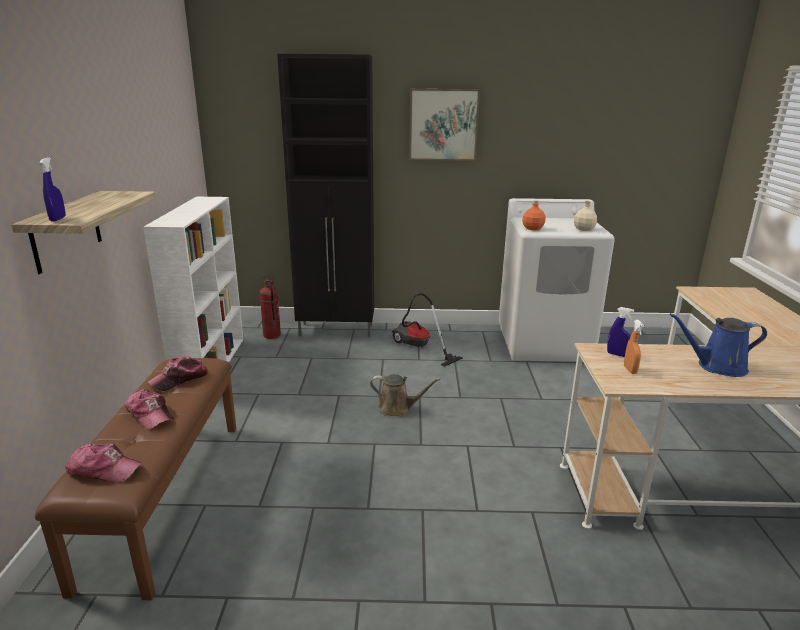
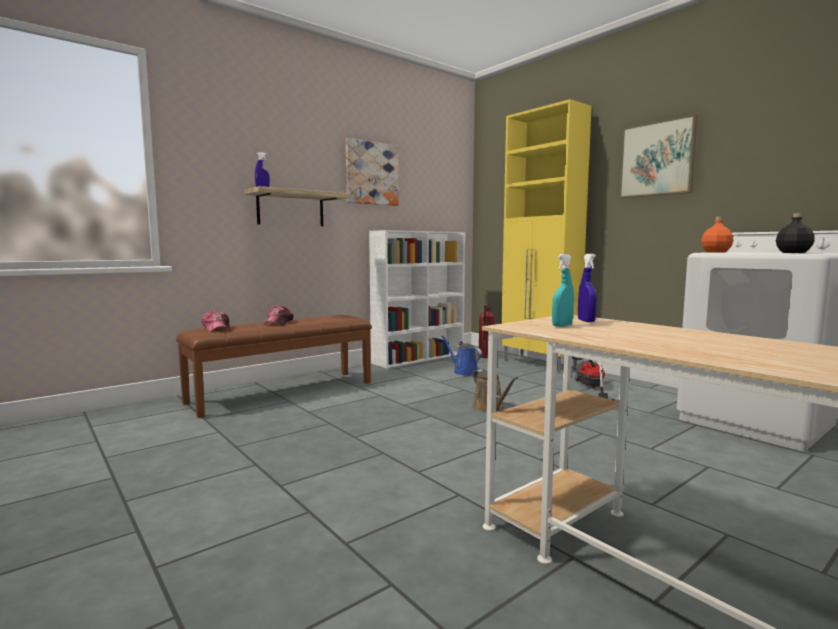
camera: 50 degrees right, 15 degrees down
(127, 140) = (371, 173): none -> picture
(179, 379) = (324, 318): cap -> none
(337, 330) = (539, 364): black cabinet -> yellow cabinet
(583, 229) = (793, 252): beige bottle -> black bottle
(630, 370) = (562, 325): orange spray bottle -> turquoise spray bottle
(717, 367) = (698, 342): blue watering can -> blue watering can (463, 371)

